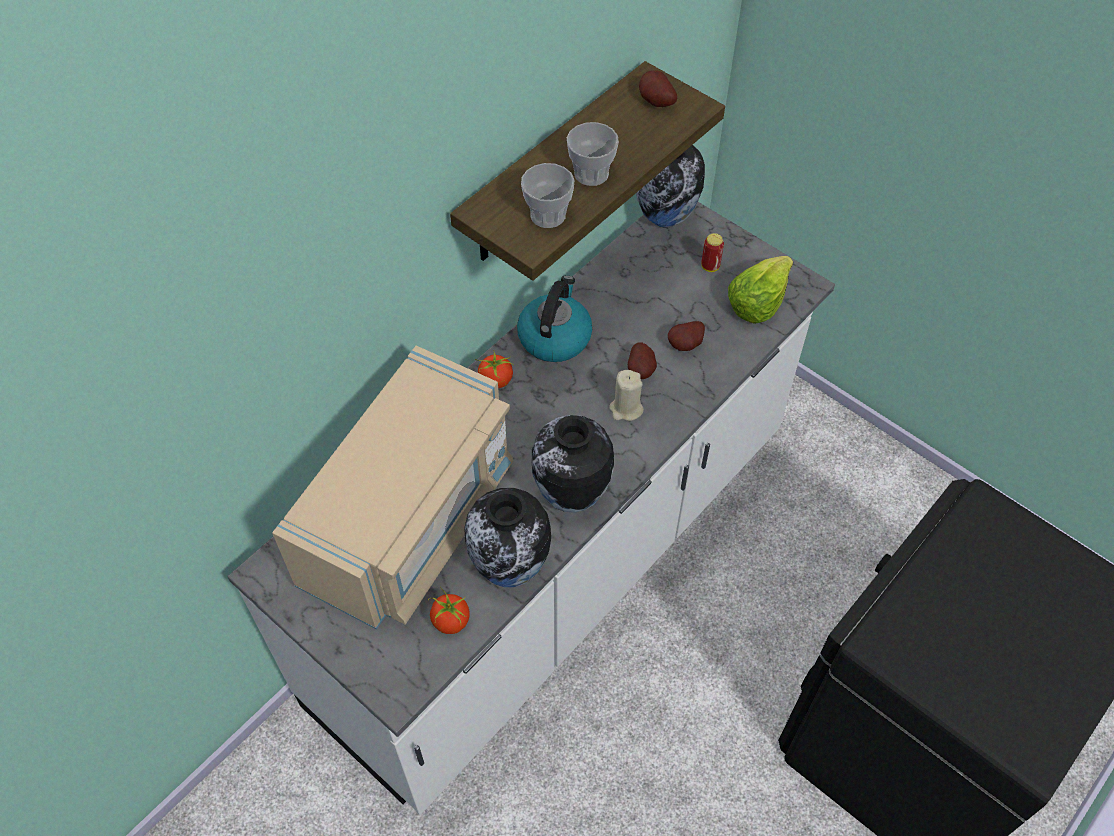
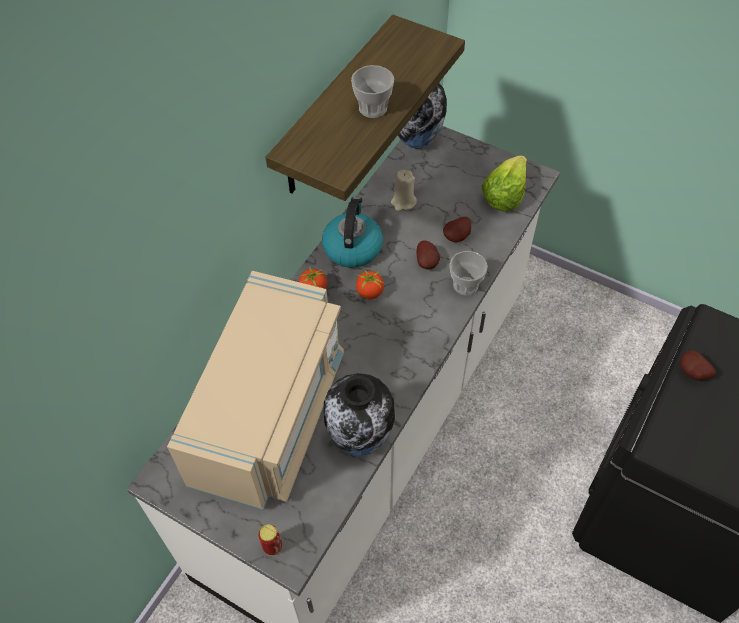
camera: 10 degrees left, 0 degrees up
(450, 621) = (322, 491): tomato -> tomato (369, 292)
(548, 215) = (346, 146): cup -> cup (465, 285)
(570, 496) = (395, 372): vase -> none
(626, 409) = (422, 295): beige candle -> beige candle (403, 202)
(655, 102) = (409, 45): potato -> potato (692, 373)
(710, 266) = (461, 173): can -> can (272, 547)

